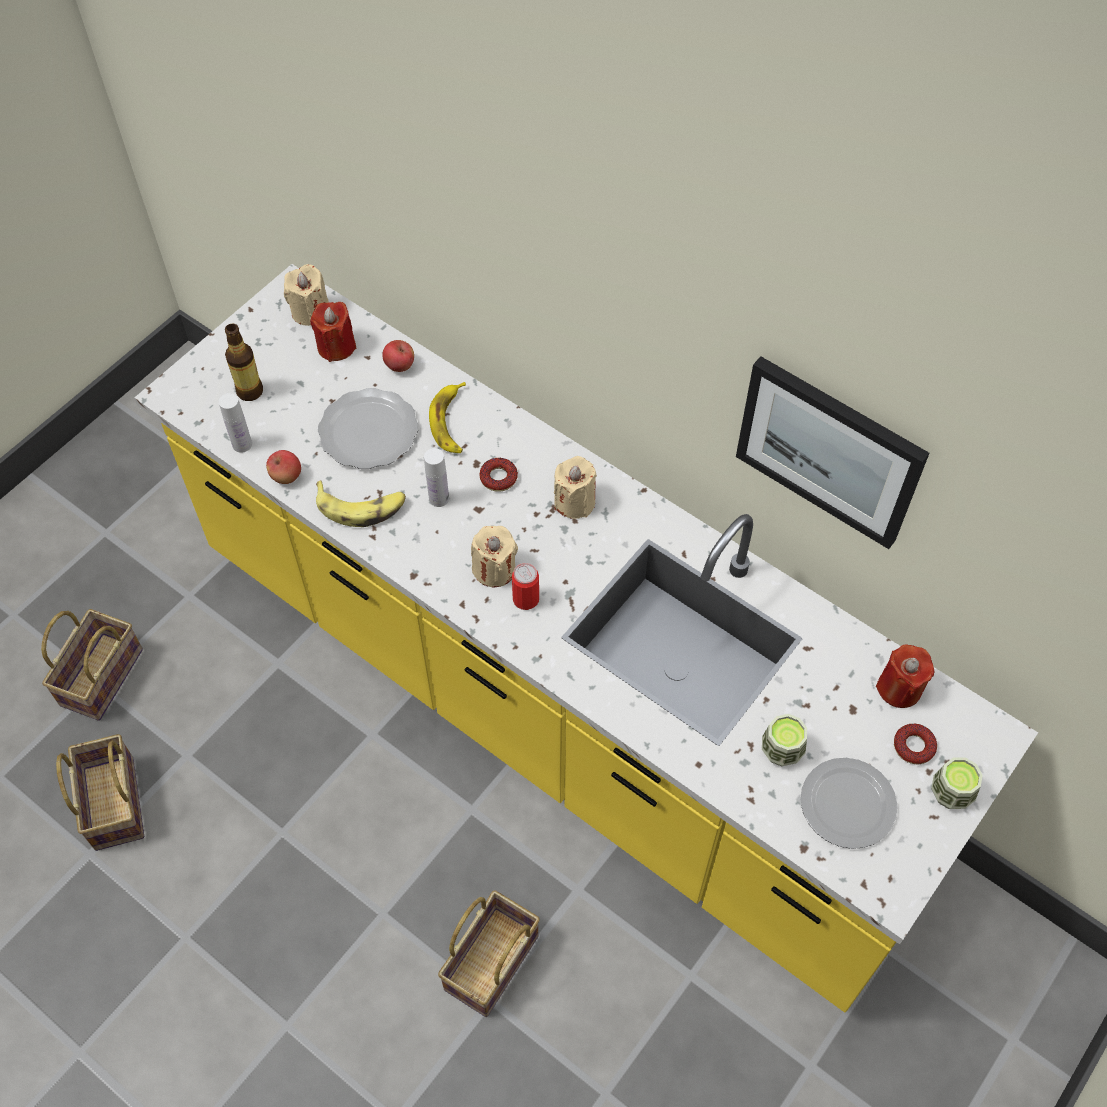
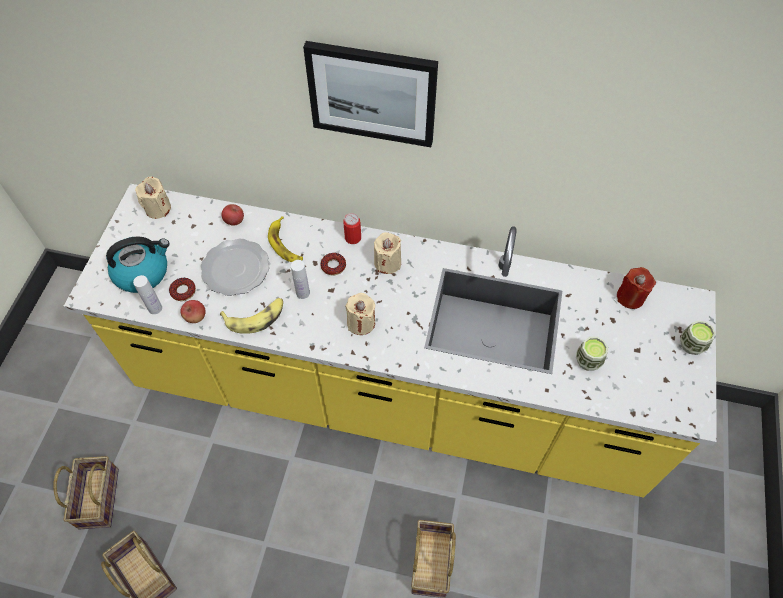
camera: 25 degrees left, 0 degrees up
(250, 391) = (143, 272): bottle -> kettle
(336, 346) = (187, 224): red candle -> none
(526, 599) = (390, 333): can -> can (353, 238)
(829, 450) = (560, 165): picture -> picture (372, 93)
(849, 804) = (643, 376): plate -> none
(913, 746) = (657, 327): donut -> donut (183, 291)

